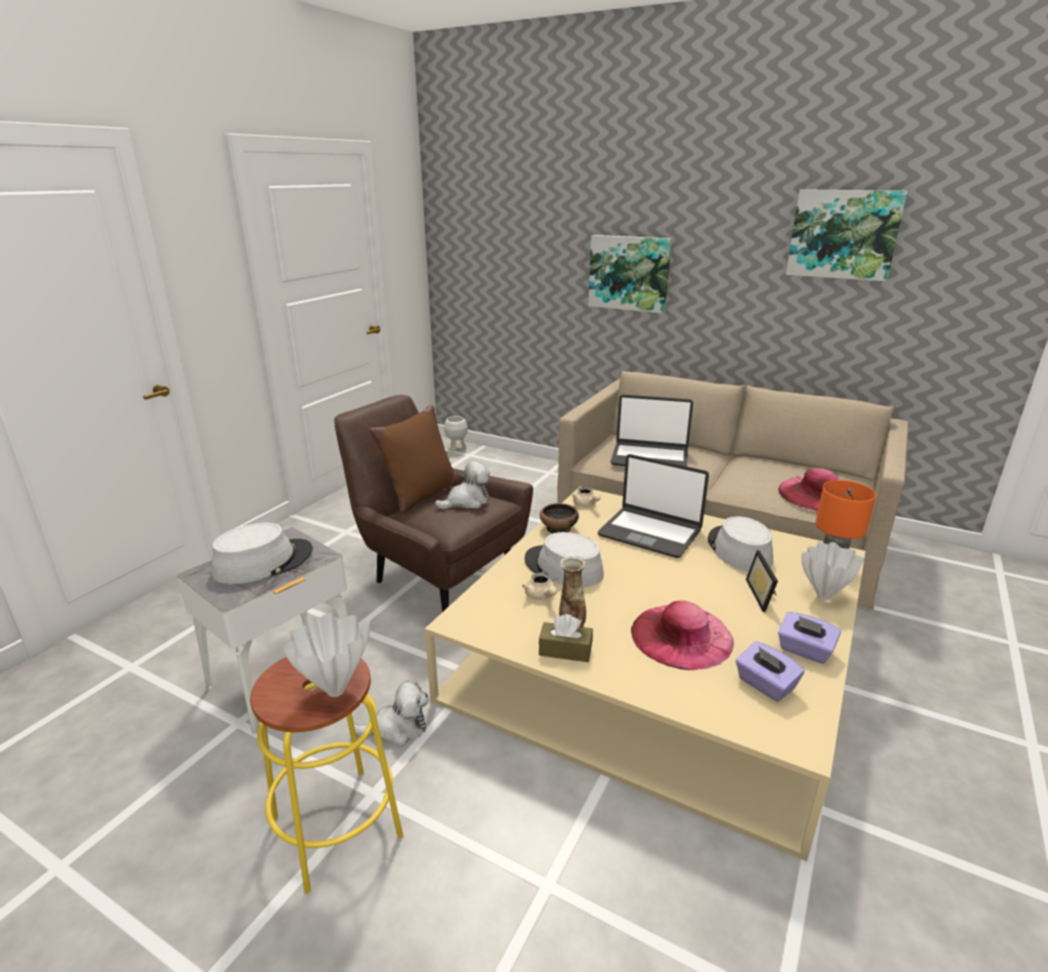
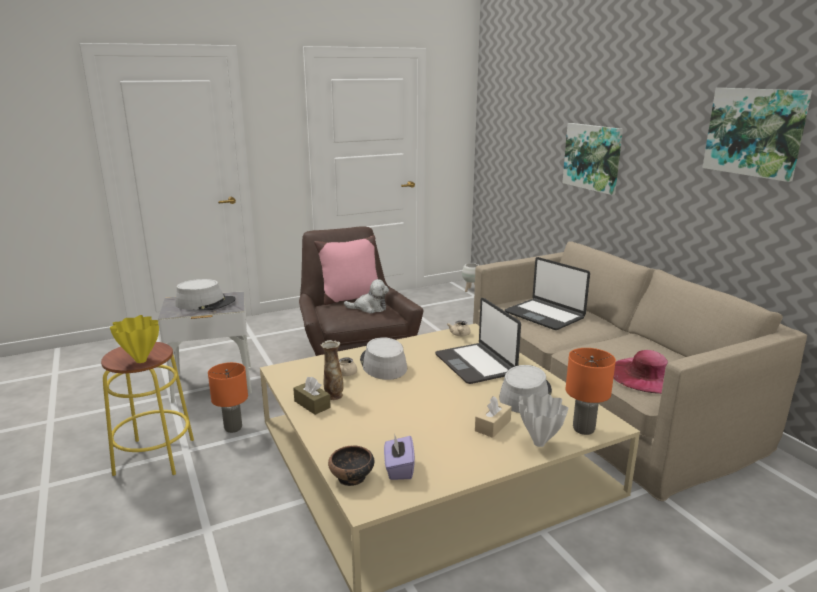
camera: 35 degrees right, 5 degrees down
(334, 691) = (140, 360): white vase -> yellow vase
(397, 728) = (232, 428): plush toy -> orange table lamp
(420, 496) = (350, 298): brown pillow -> pink pillow
(559, 529) = (416, 343): bowl -> bowl (352, 477)
(681, 636) = (392, 424): pink hat -> none
(764, 595) = (492, 426): picture frame -> beige tissue box
(804, 650) = (461, 464): purple tissue box -> none

